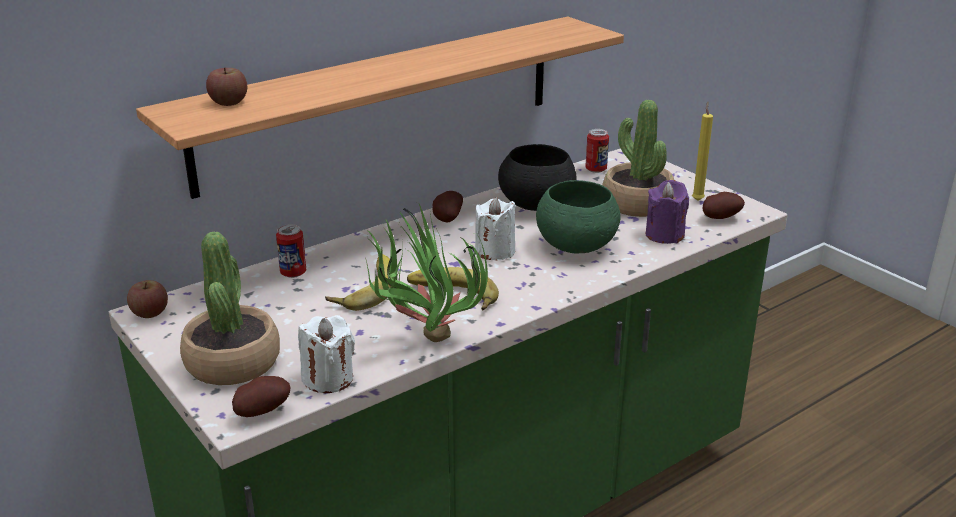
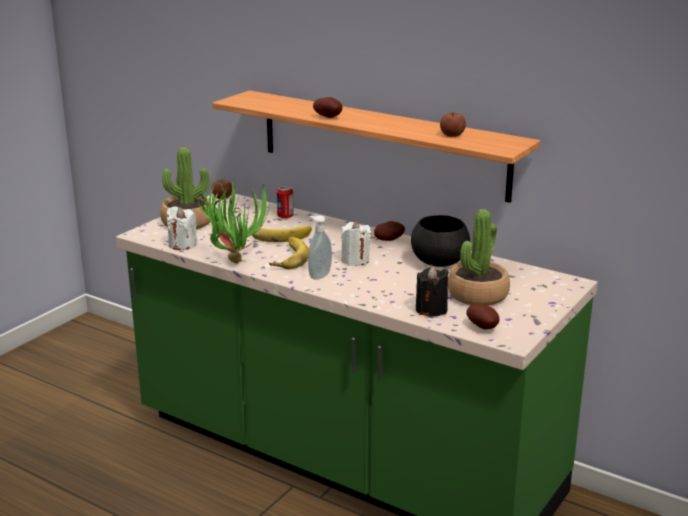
camera: 70 degrees right, 5 degrees down
(229, 102) = (269, 100): apple -> apple (452, 135)
(262, 411) = (148, 237): potato -> potato (329, 117)
(528, 284) = (318, 275): none -> soap dispenser
(575, 246) = (384, 282): green bowl -> none
(596, 169) = (527, 274): can -> none
(664, 235) = (431, 310): purple candle -> black candle
(697, 199) = (510, 316): yellow candle -> none

